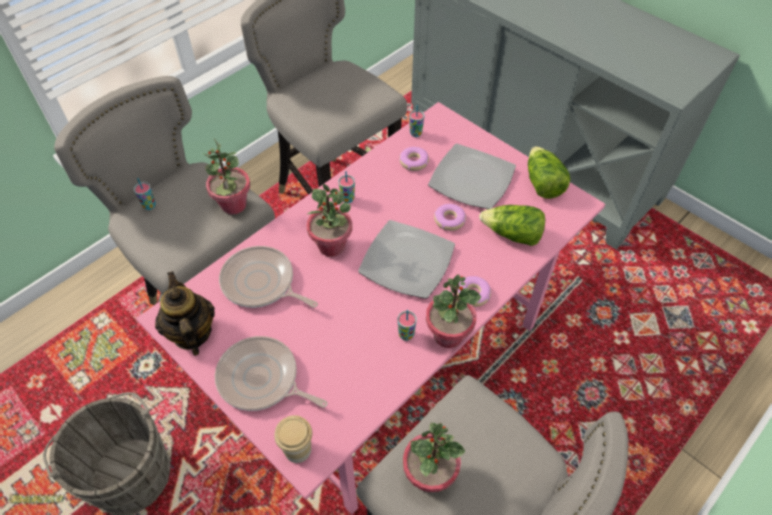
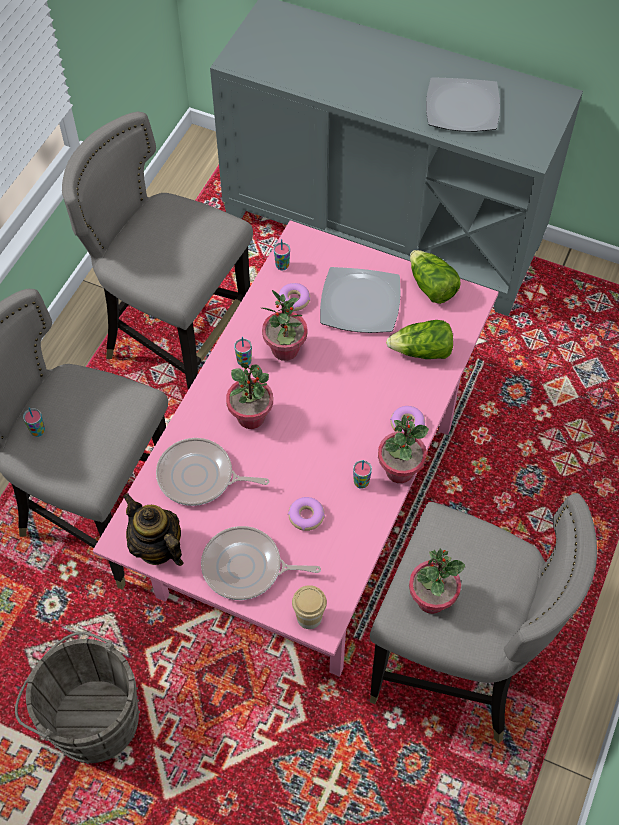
camera: 20 degrees left, 5 degrees up
(233, 205) = (127, 403): potted plant -> potted plant (285, 350)
(406, 262) = (331, 411): plate -> plate (461, 108)
(449, 220) = (355, 354): donut -> donut (306, 516)

